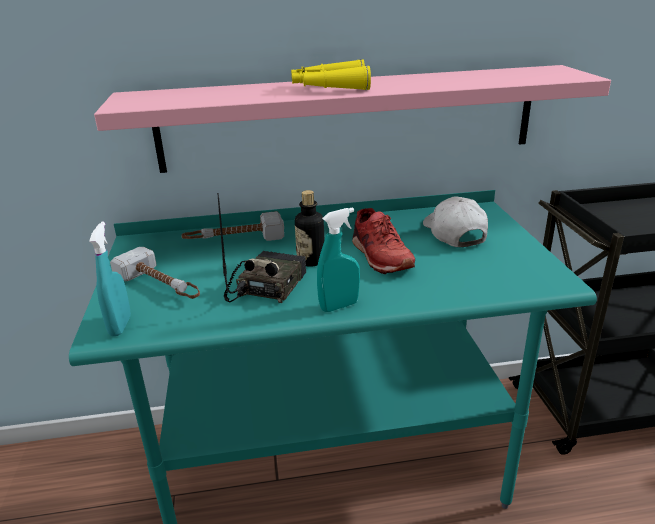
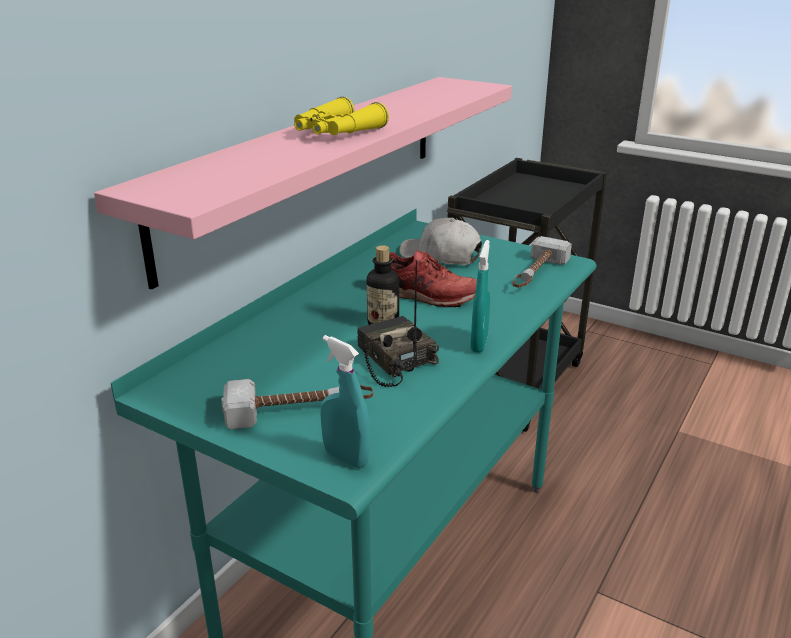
camera: 50 degrees left, 0 degrees up
(234, 238) = (267, 339): hammer -> hammer (536, 274)

